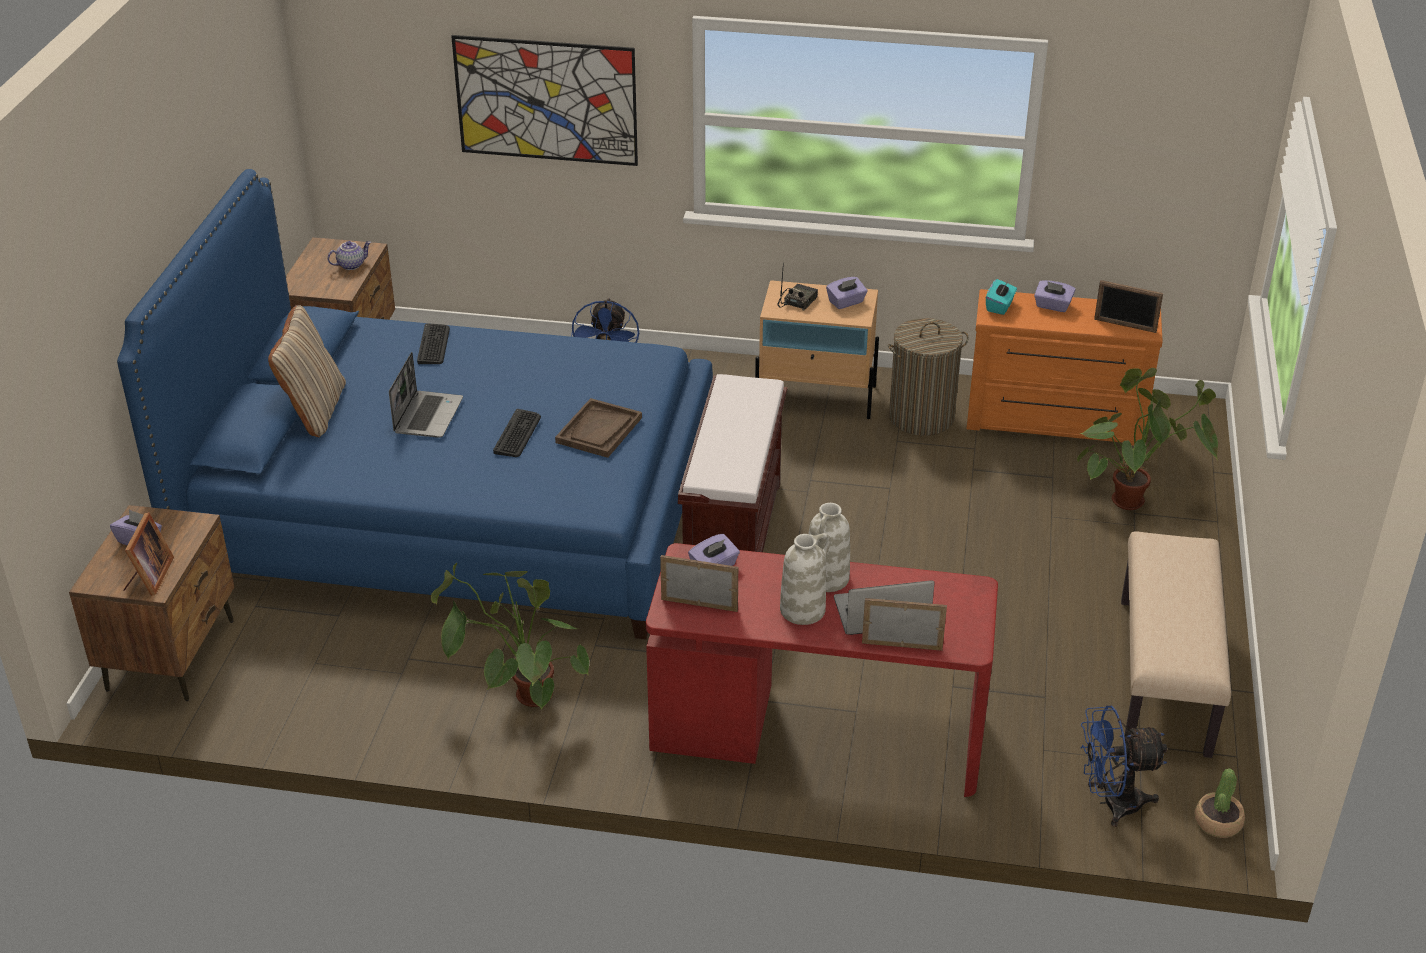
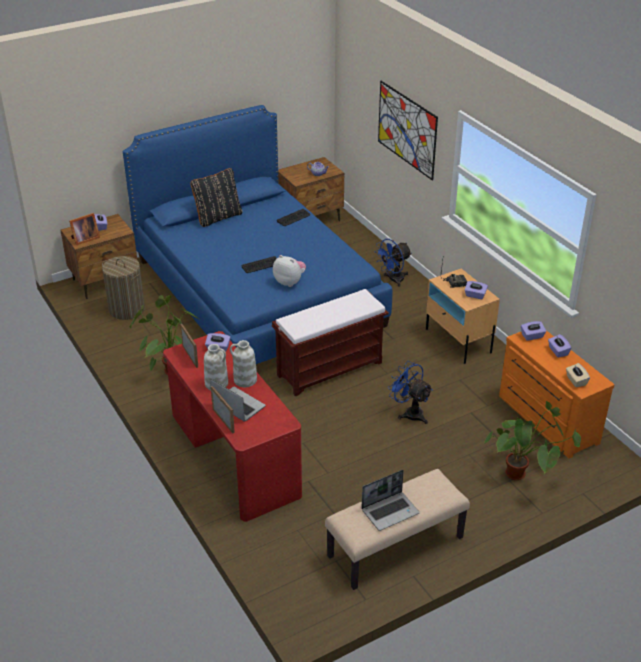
camera: 50 degrees right, 0 degrees up
(314, 410) = (218, 217): beige pillow -> black pillow
(427, 415) = (246, 241): laptop -> laptop (390, 511)
(599, 430) = (289, 282): brown tray -> plush toy
(921, 417) = (488, 378): laundry basket -> laundry basket (126, 309)
(1000, 306) = (532, 336): turquoise tissue box -> purple tissue box
(1111, 803) = (285, 569): blue fan -> blue fan (410, 412)
(1125, 325) = (576, 381): picture frame -> beige tissue box
(1218, 822) = (310, 612): potted plant -> none

